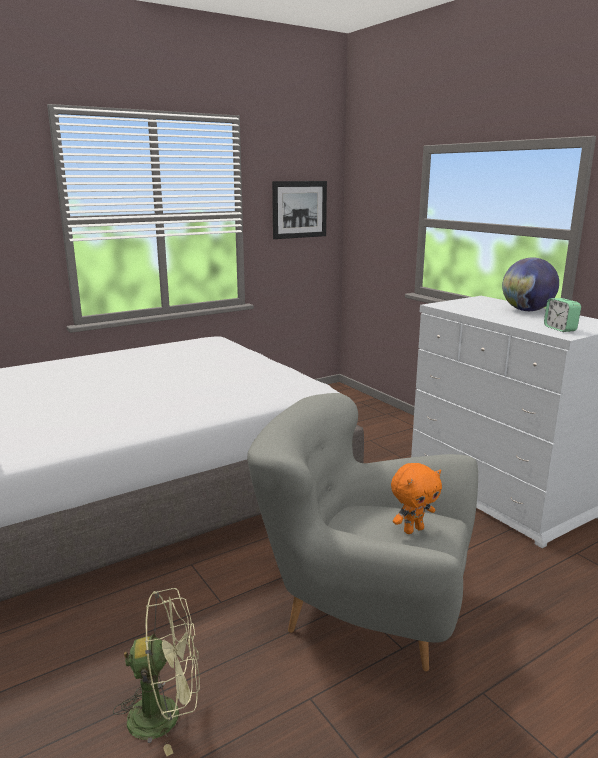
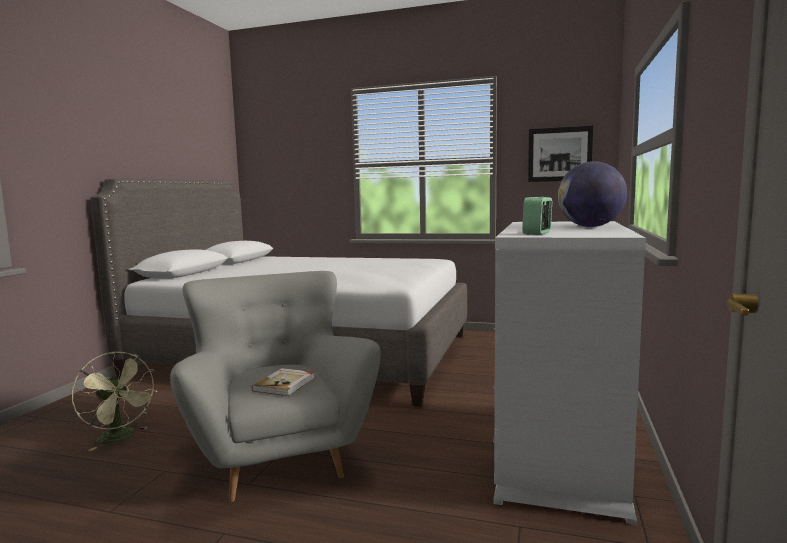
camera: 50 degrees right, 10 degrees down
(413, 529) = (285, 384): orange plush toy -> book

